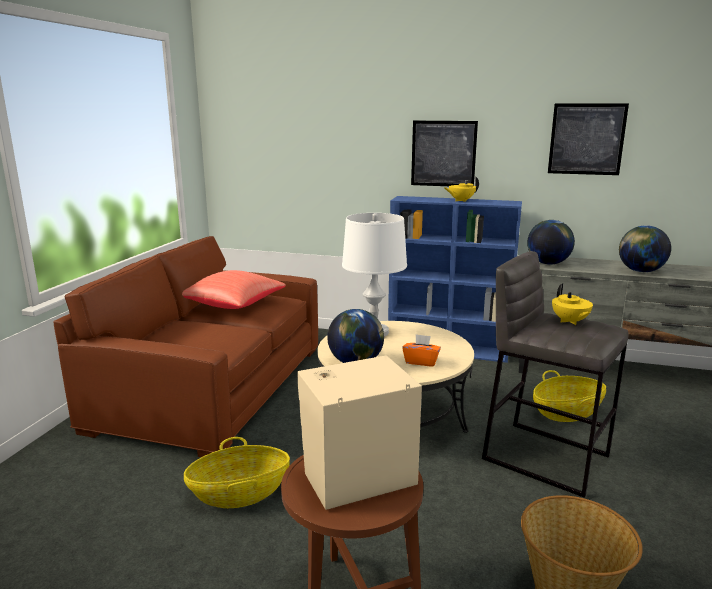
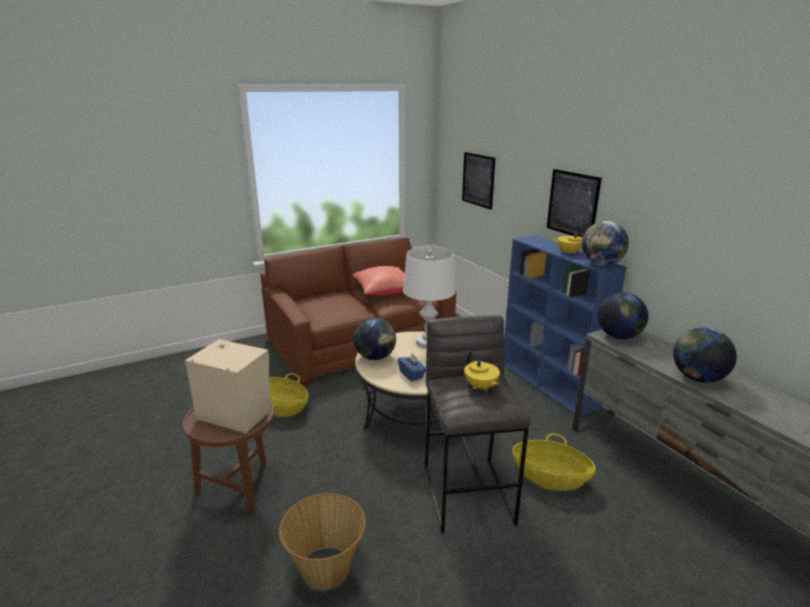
camera: 45 degrees right, 5 degrees up
(421, 362) = (411, 374): orange tissue box -> blue tissue box
(506, 203) = (601, 264): none -> globe
(570, 321) = (480, 387): yellow teapot -> yellow teapot turned 60 degrees counterclockwise
(586, 139) = (696, 215): picture -> picture (478, 180)

